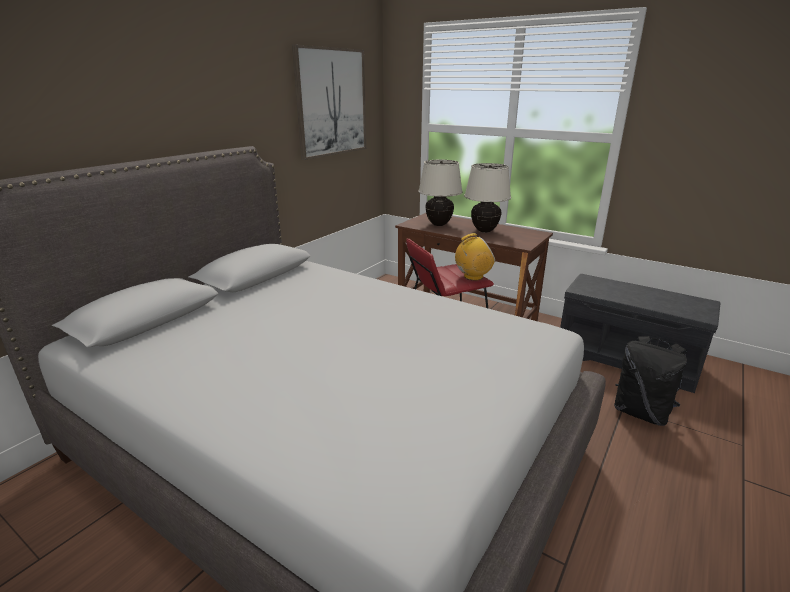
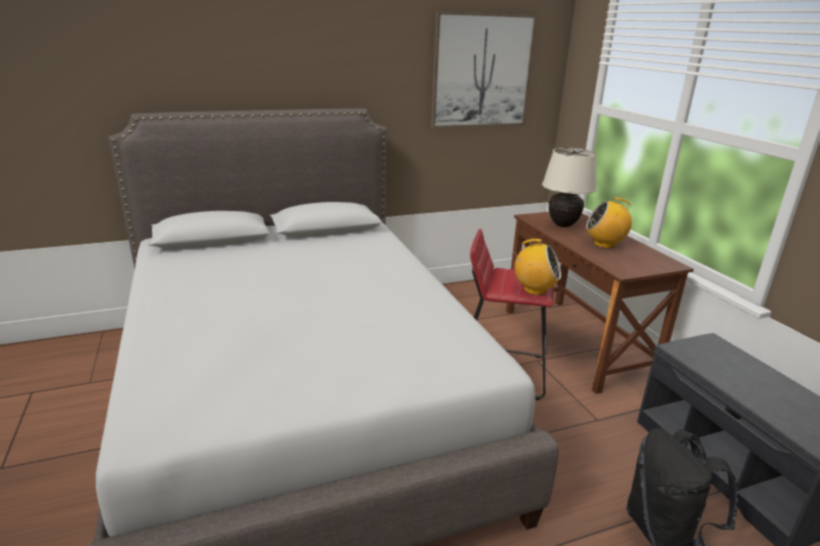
camera: 35 degrees right, 0 degrees up
(485, 231) = (604, 244): beige table lamp -> radio

